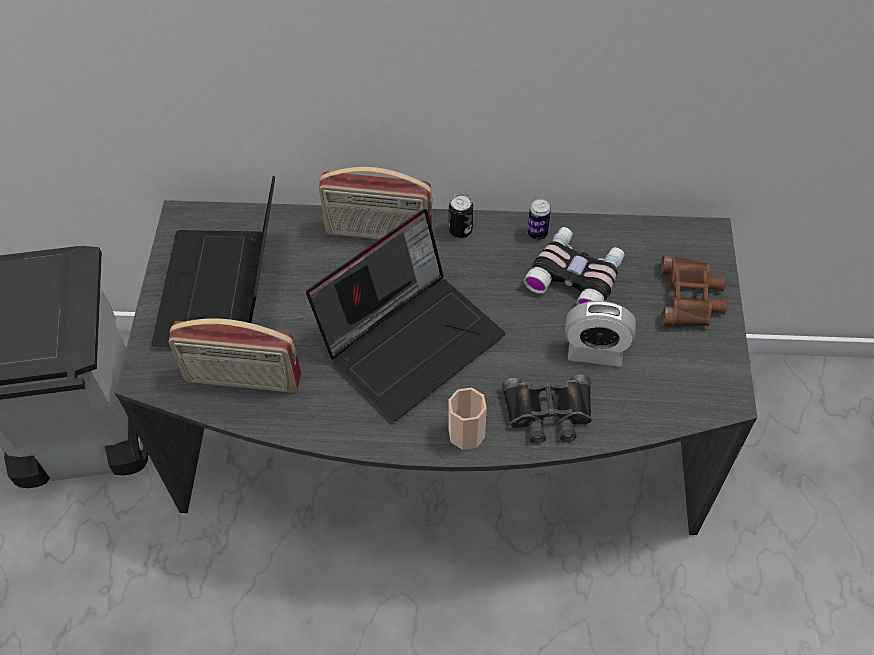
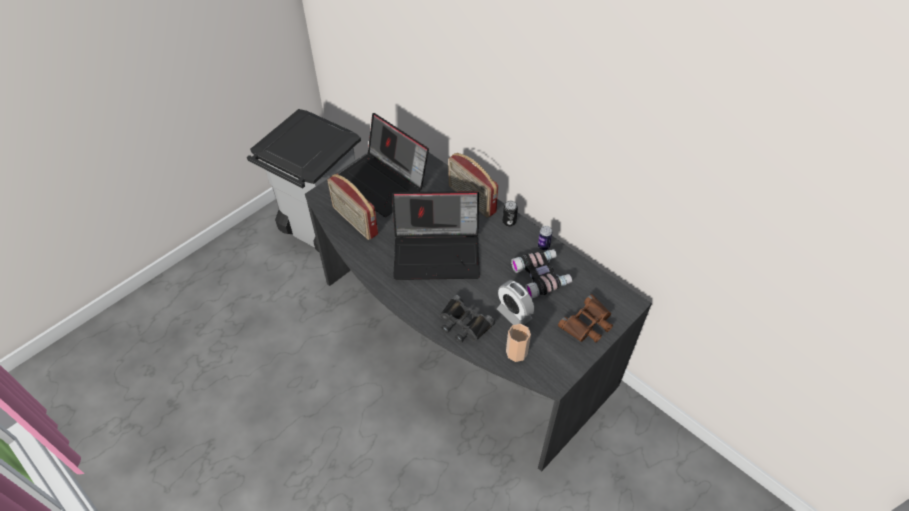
camera: 40 degrees right, 5 degrees down
(224, 292) = (383, 183): laptop -> laptop turned 90 degrees counterclockwise
(466, 433) = (419, 306): cup -> cup (516, 352)

